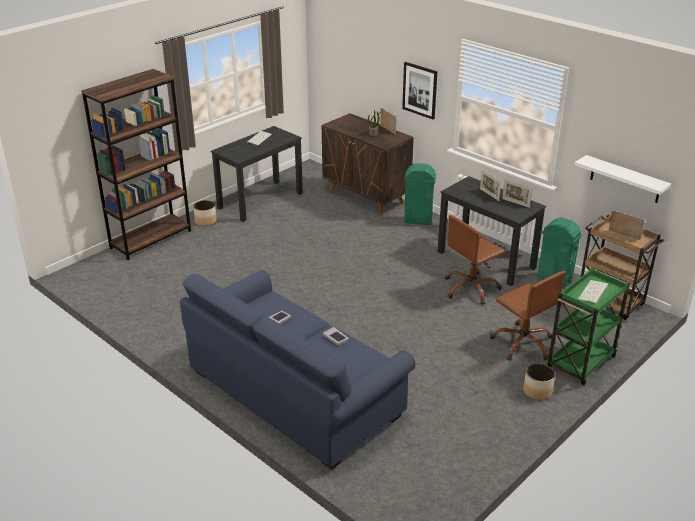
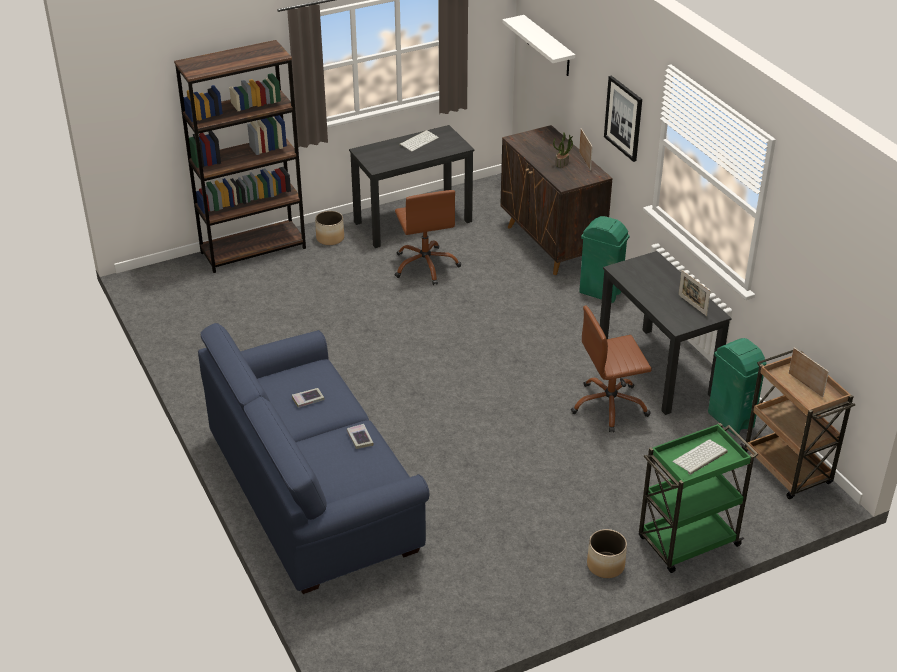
camera: 20 degrees right, 5 degrees up
(489, 194) = (665, 285): picture frame -> none
(523, 343) = (629, 498): brown office chair -> brown office chair (426, 266)
(625, 179) = (823, 309): white shelf -> white shelf (548, 46)

